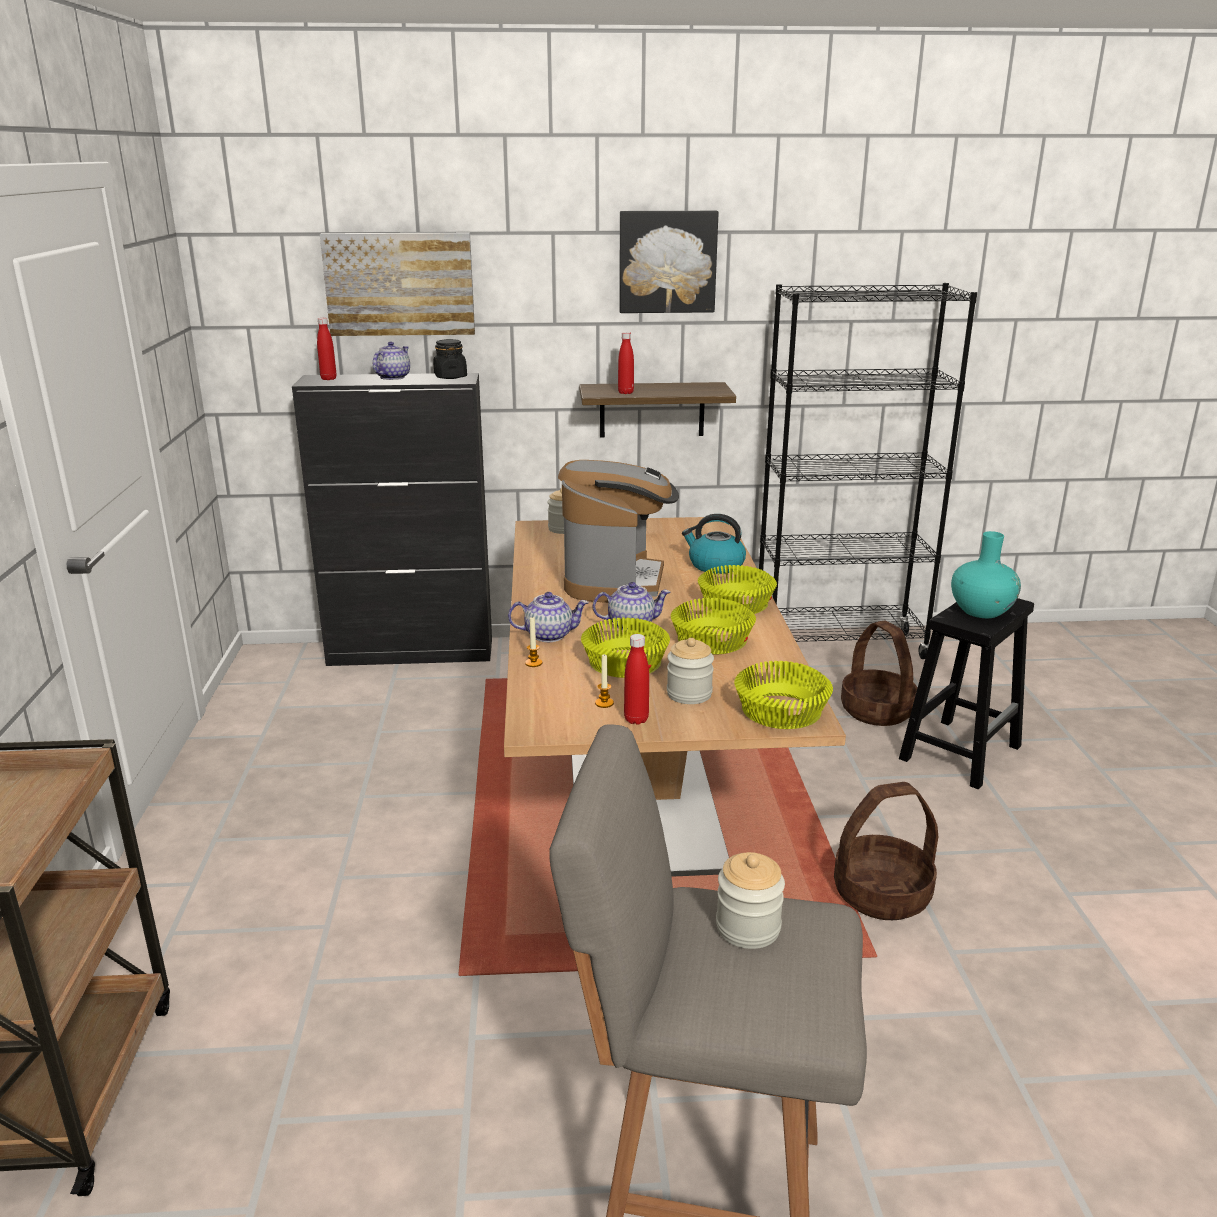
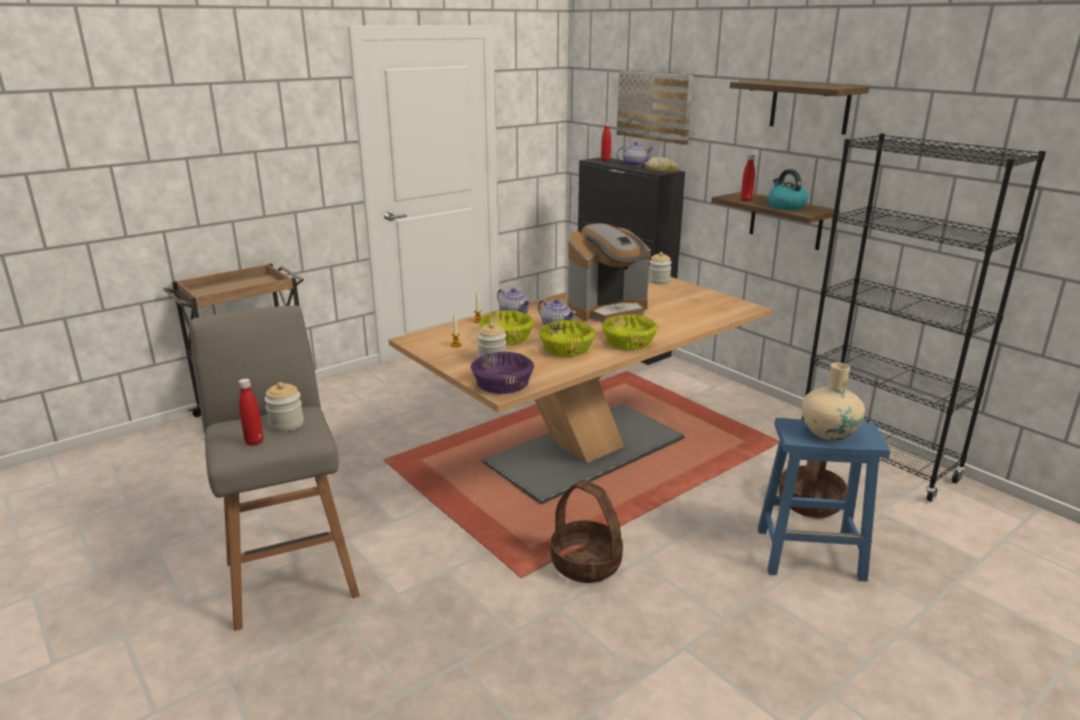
camera: 55 degrees right, 0 degrees up
(450, 377) = (661, 170): black jar -> bread
(636, 719) = (447, 355): red bottle -> red bottle (254, 442)
(667, 262) = (809, 106): picture -> shelf
(715, 565) = (678, 324): kettle -> kettle (785, 206)
(783, 712) = (503, 384): yellow bowl -> purple bowl
(960, 751) = (811, 554): black stool -> blue stool
(981, 611) = (828, 432): turquoise vase -> beige vase

